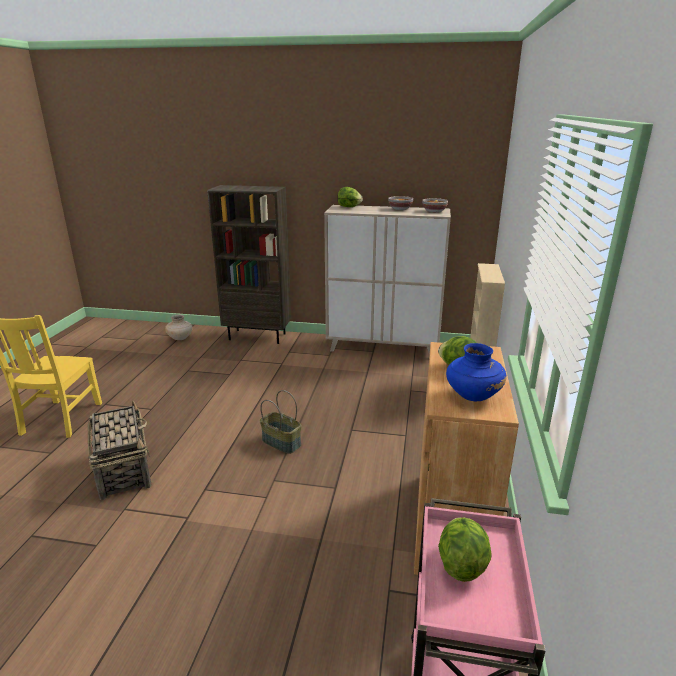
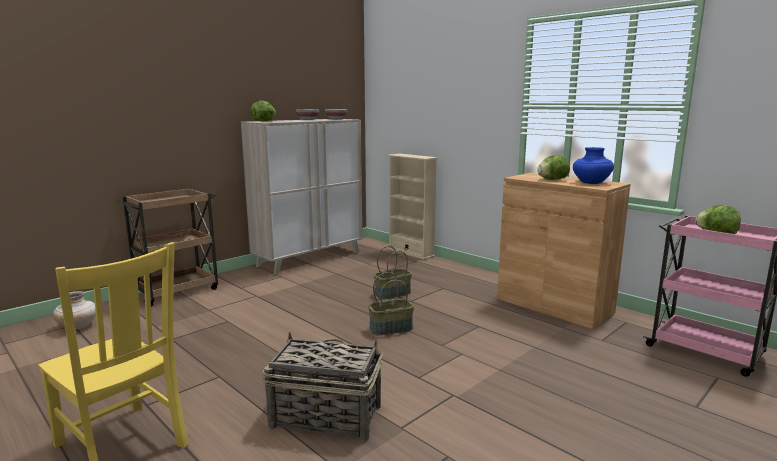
camera: 55 degrees left, 10 degrees down
(258, 336) = (177, 291): brown bookcase -> brown cart
(357, 415) = (392, 293): none -> basket

